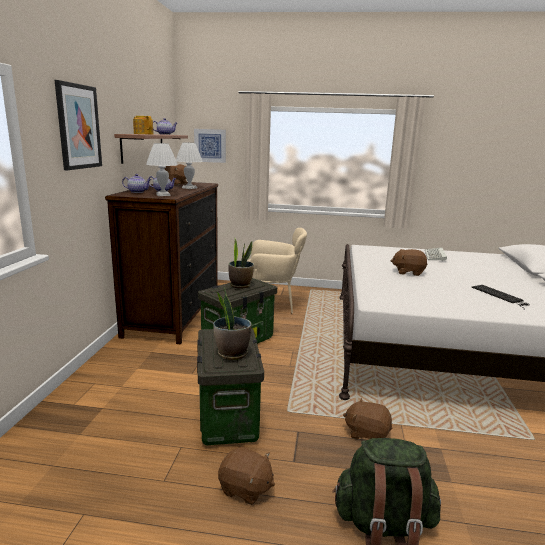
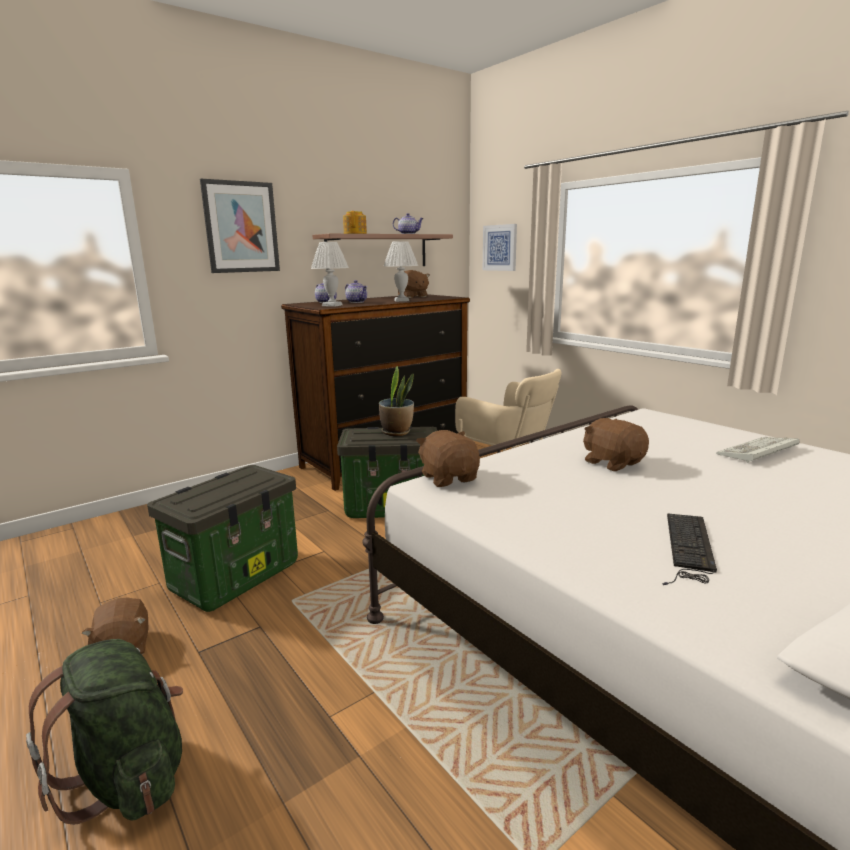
camera: 45 degrees right, 0 degrees up
(232, 353) = (211, 494): potted plant -> none
(367, 433) = (315, 674): brown plush toy -> brown plush toy (449, 478)

